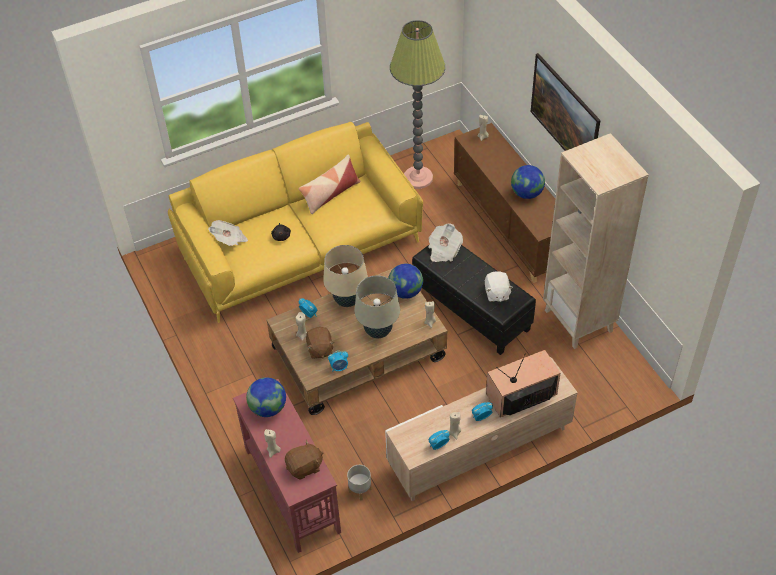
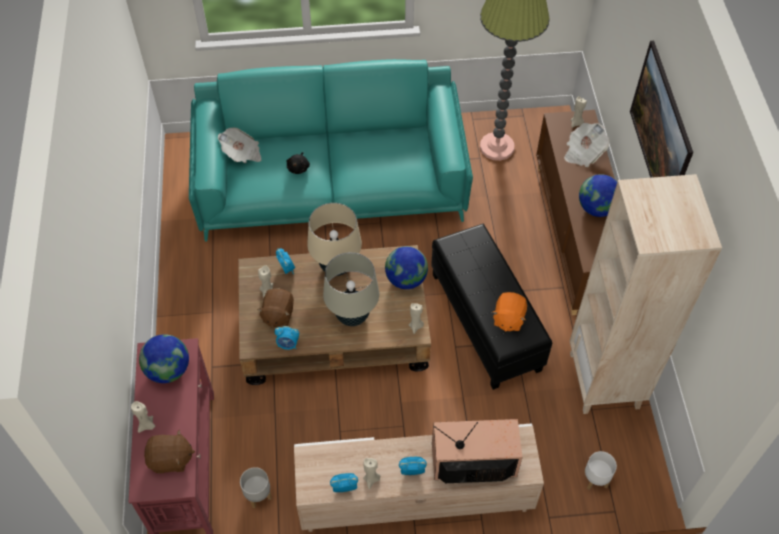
camera: 20 degrees right, 5 degrees up
(300, 247) = (332, 184): yellow sofa -> turquoise sofa
(330, 194) = (376, 137): pillow -> none
(444, 250) = (471, 244): newspaper -> newspaper (583, 152)
(496, 293) = (508, 319): white plush toy -> orange plush toy
(603, 390) = (595, 479): none -> white planter

